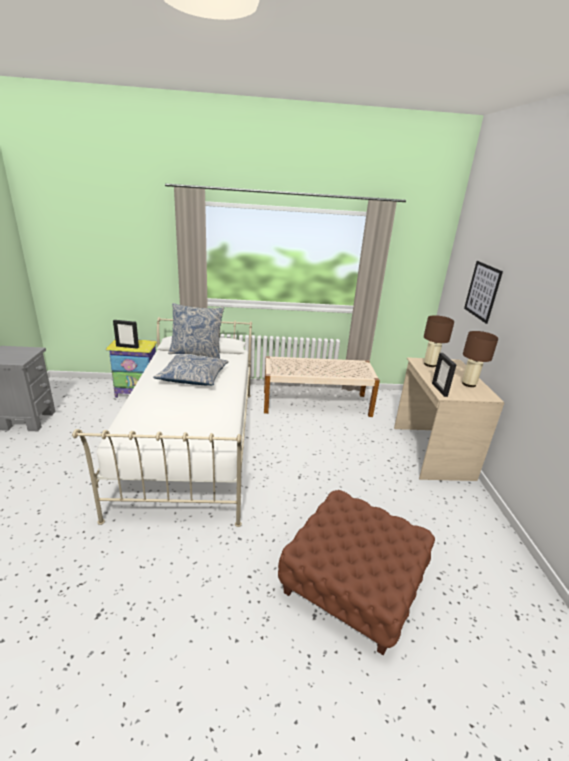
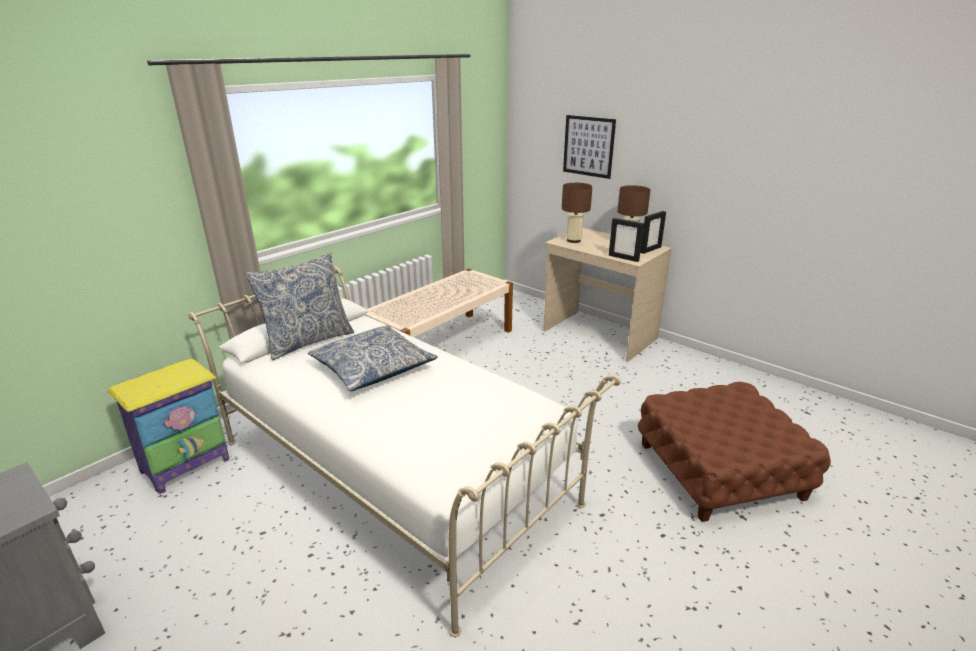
camera: 45 degrees left, 0 degrees up
(127, 346) = (165, 386): picture frame -> picture frame (650, 249)

